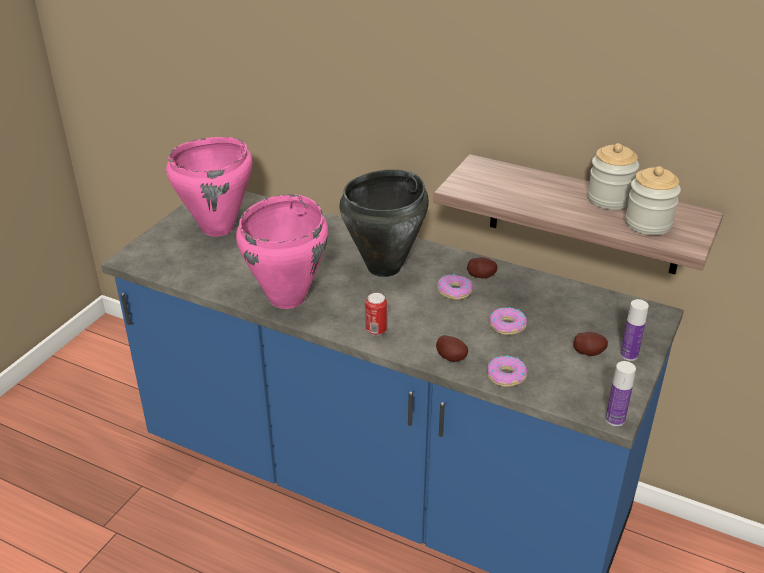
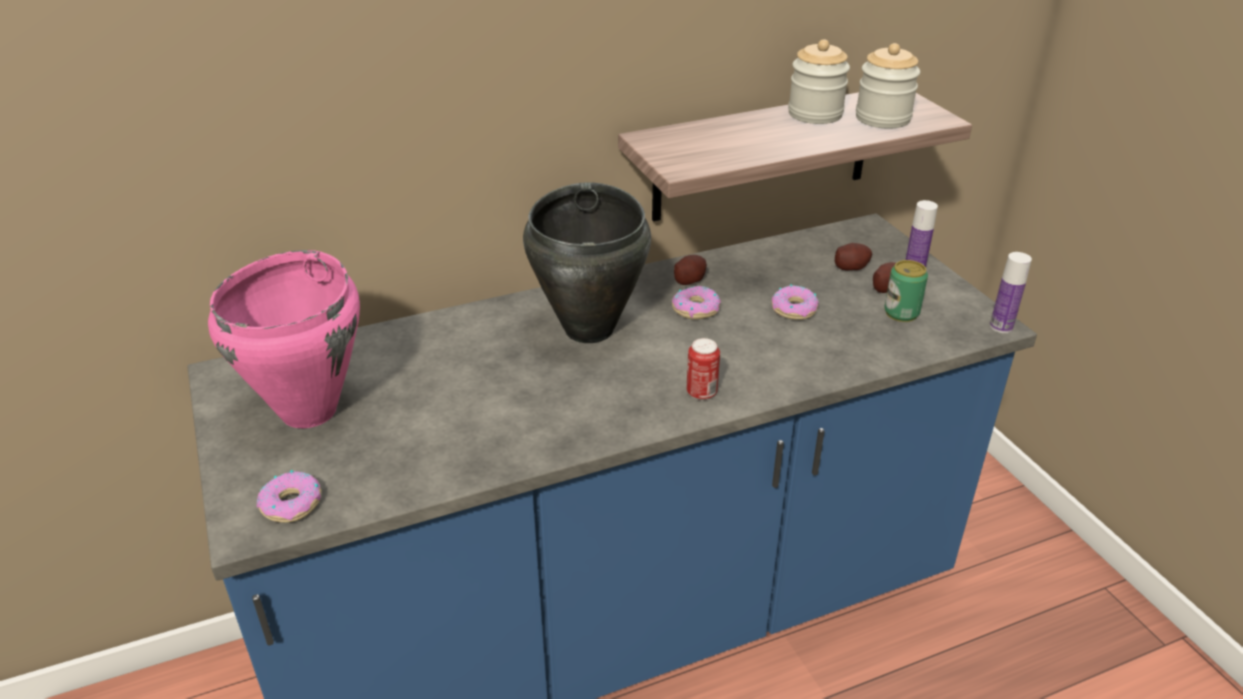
camera: 50 degrees left, 0 degrees up
(288, 298) = (553, 427): pink cooking pot -> none
(451, 357) = (807, 367): potato -> potato (851, 267)
(506, 376) = (876, 351): donut -> donut (292, 504)
(567, 369) = (901, 313): none -> can

